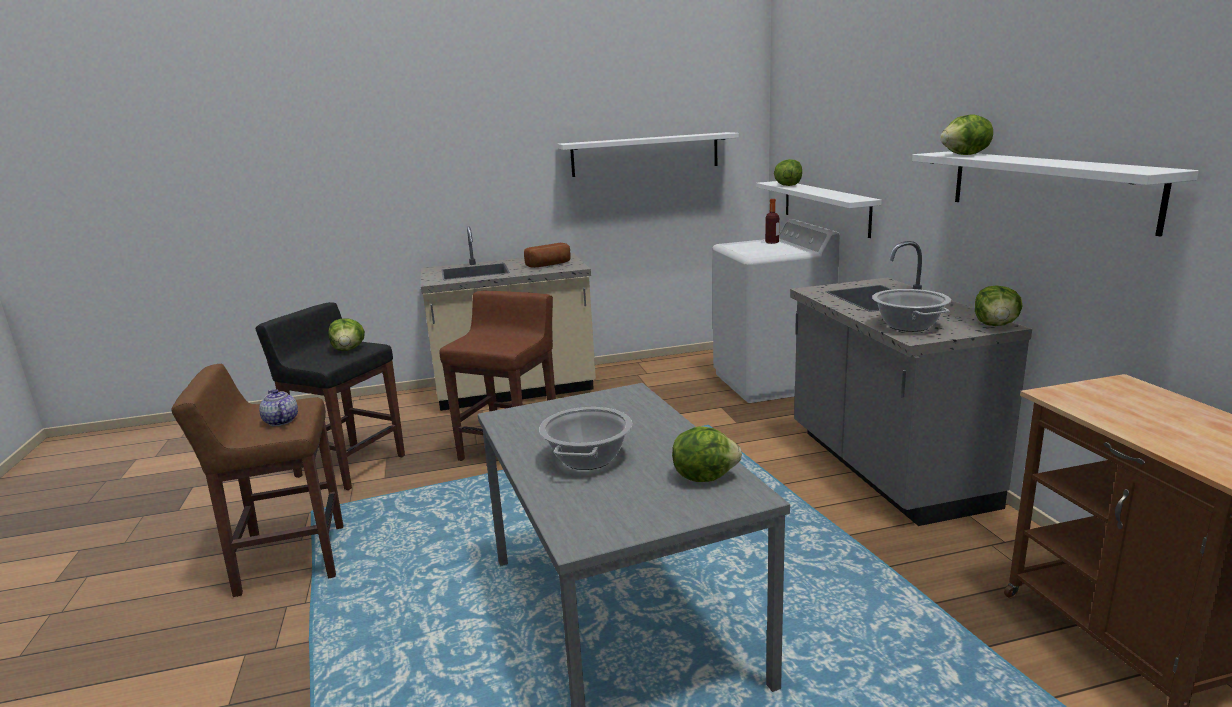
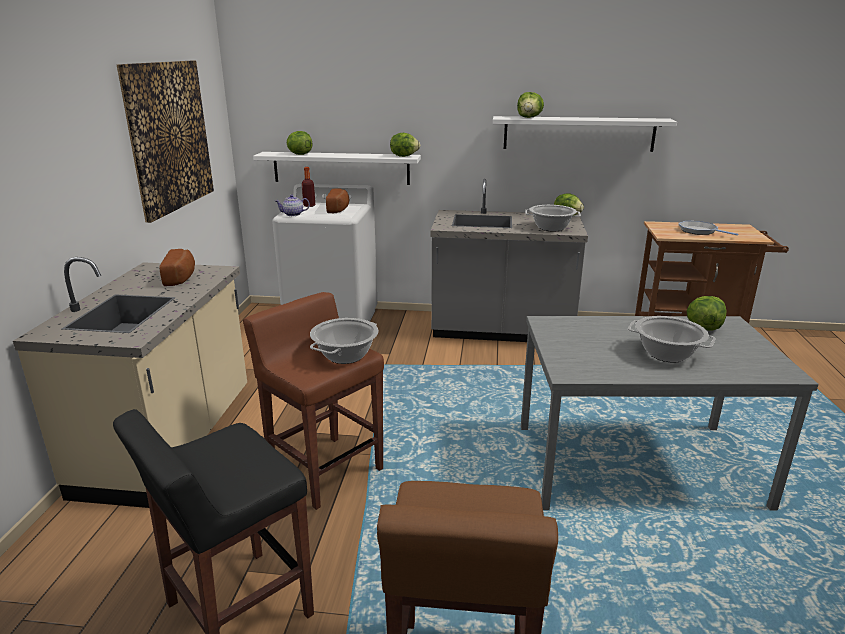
camera: 70 degrees left, 5 degrees up
(281, 421) = (481, 508): teapot -> teapot (293, 214)
(348, 349) = (226, 451): lettuce -> lettuce (404, 156)
(501, 345) = (345, 356): none -> cooking pot
(645, 154) = (169, 137): white shelf -> picture
(777, 250) = (339, 209): none -> bread
(1153, 417) = (699, 231): none -> frying pan

